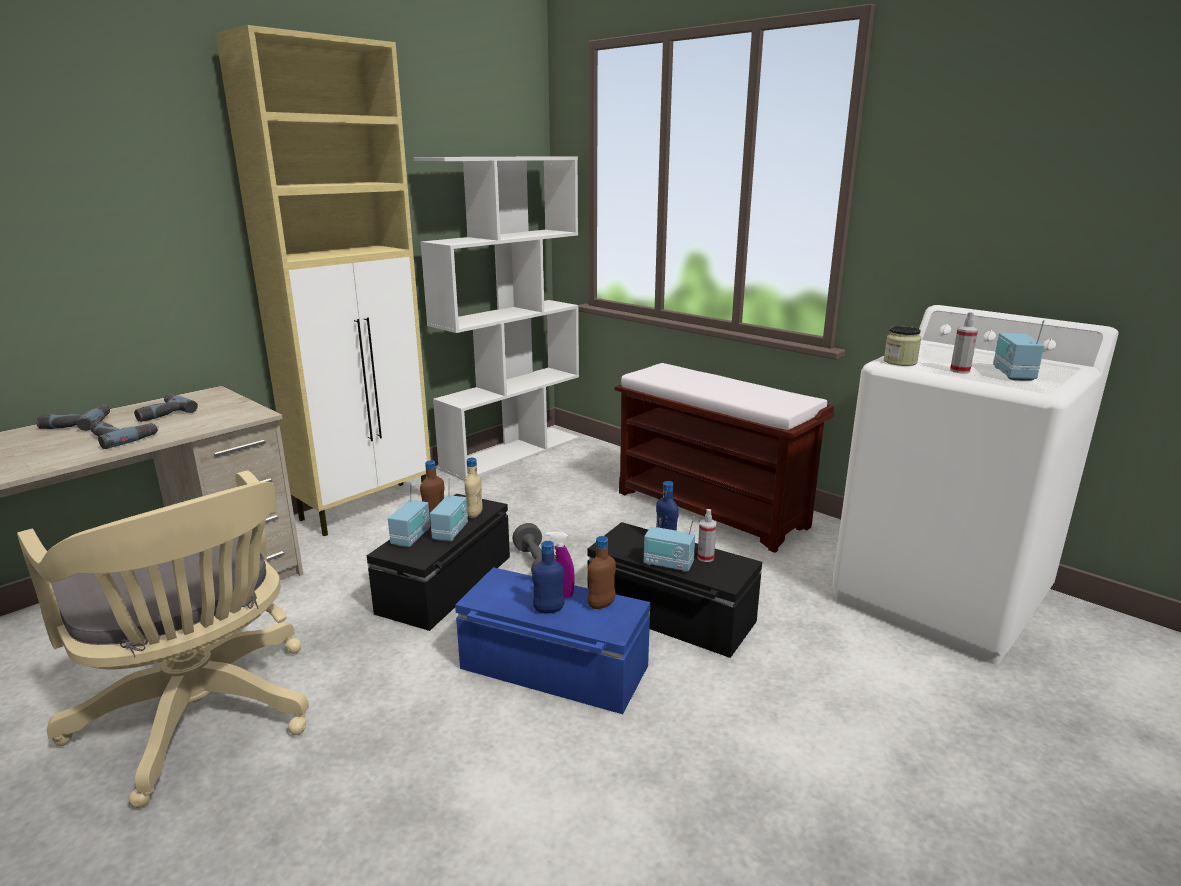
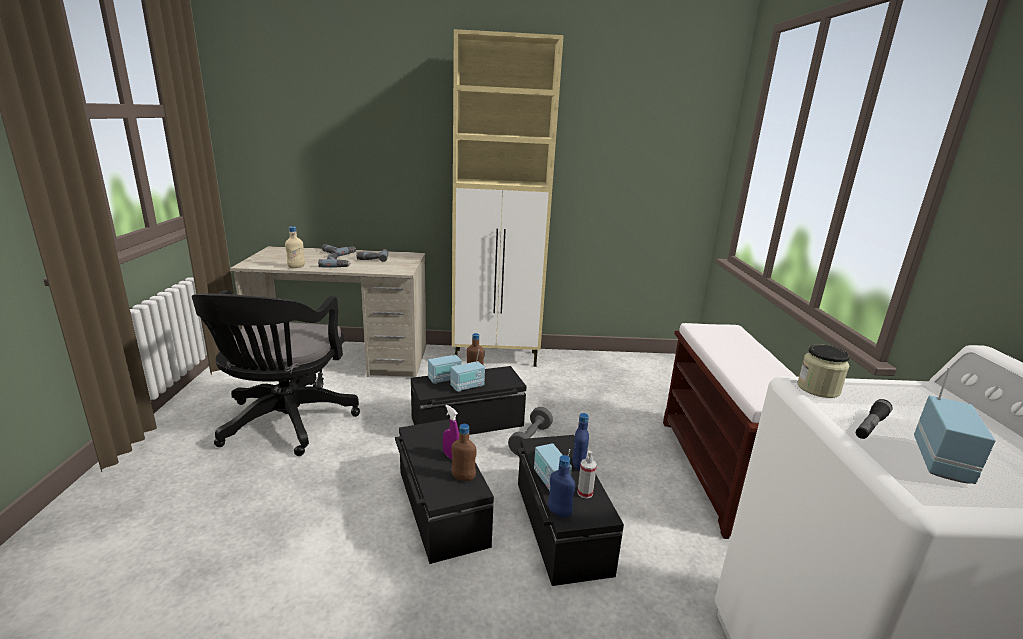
camera: 45 degrees right, 0 degrees up
(203, 719) = (285, 424): beige office chair -> black office chair
(474, 514) = (497, 383): beige bottle -> beige bottle (296, 267)
(512, 453) = (630, 361): white bookcase -> none
(549, 610) = (432, 461): blue bottle -> blue bottle (559, 512)
(553, 668) = (440, 507): blue storage box -> black storage box
(960, 370) = (870, 426): spray bottle -> flashlight
(1012, 374) = (942, 462): radio -> radio turned 150 degrees clockwise

